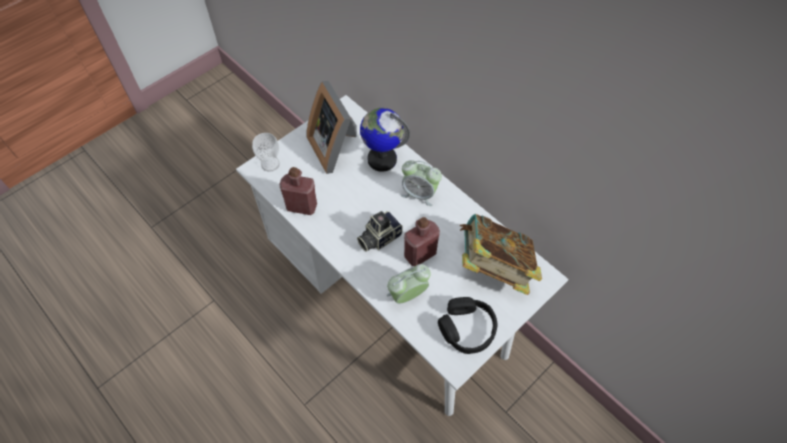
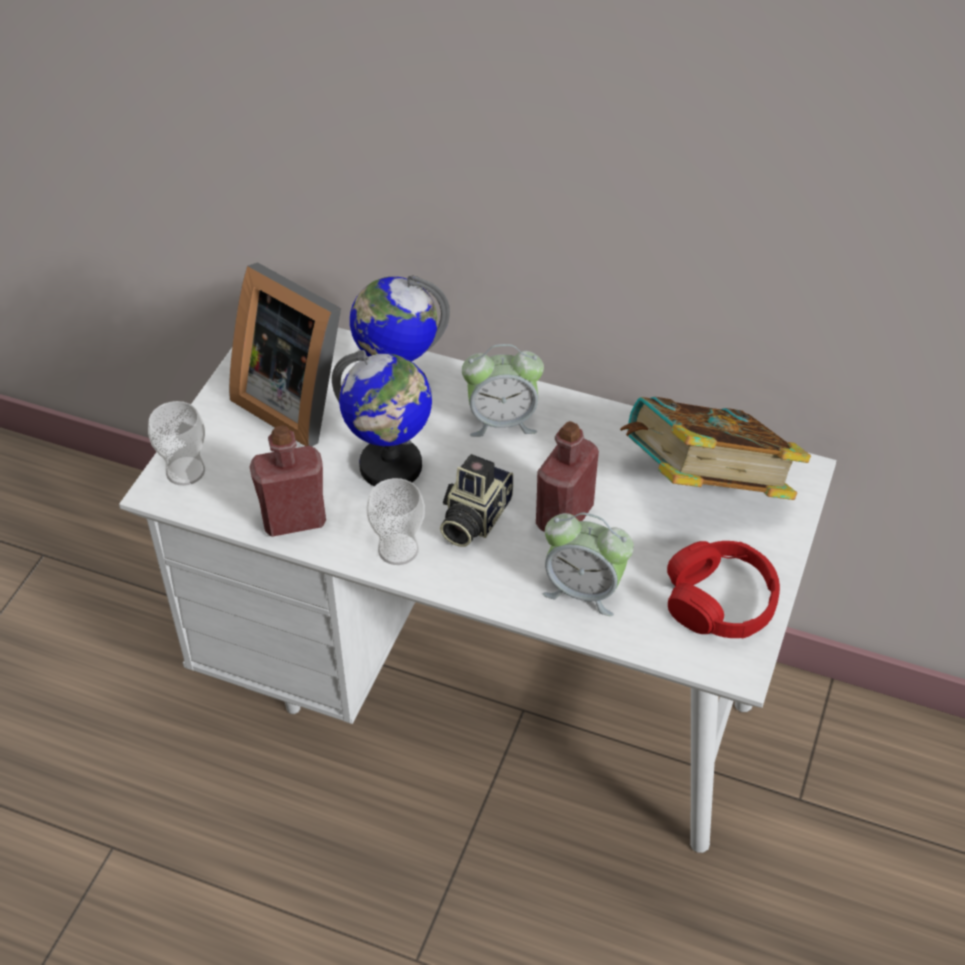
camera: 25 degrees left, 10 degrees down
(337, 239) = (398, 549): none -> cup
(357, 197) = (391, 467): none -> globe
(407, 295) = (583, 590): alarm clock -> alarm clock turned 105 degrees counterclockwise
(467, 328) = (720, 601): black headphones -> red headphones

